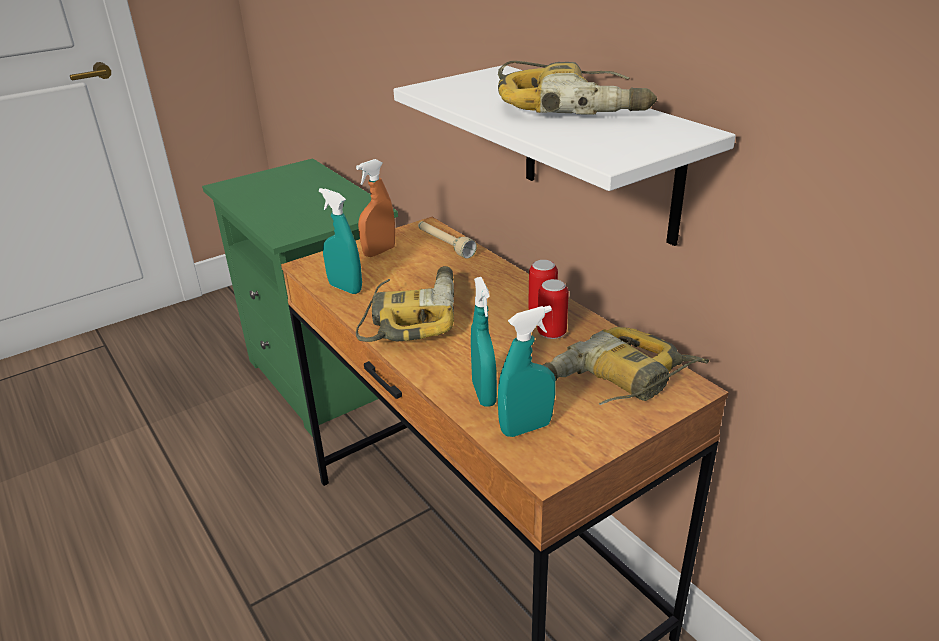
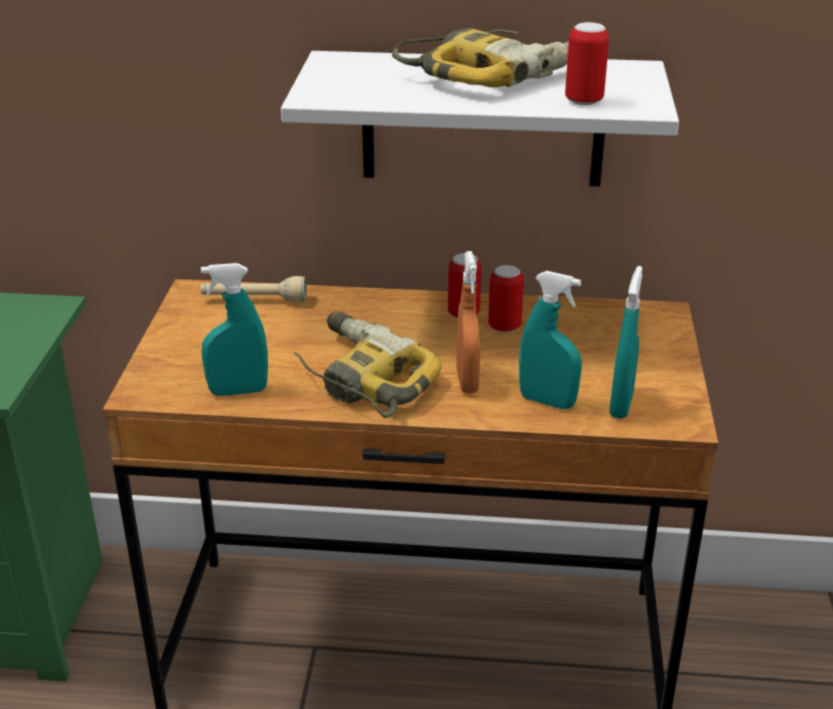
camera: 50 degrees left, 0 degrees up
(379, 252) = (196, 339): orange spray bottle -> orange spray bottle (467, 381)
(577, 139) = (584, 101): none -> can
(615, 383) = (616, 337): power drill -> none

